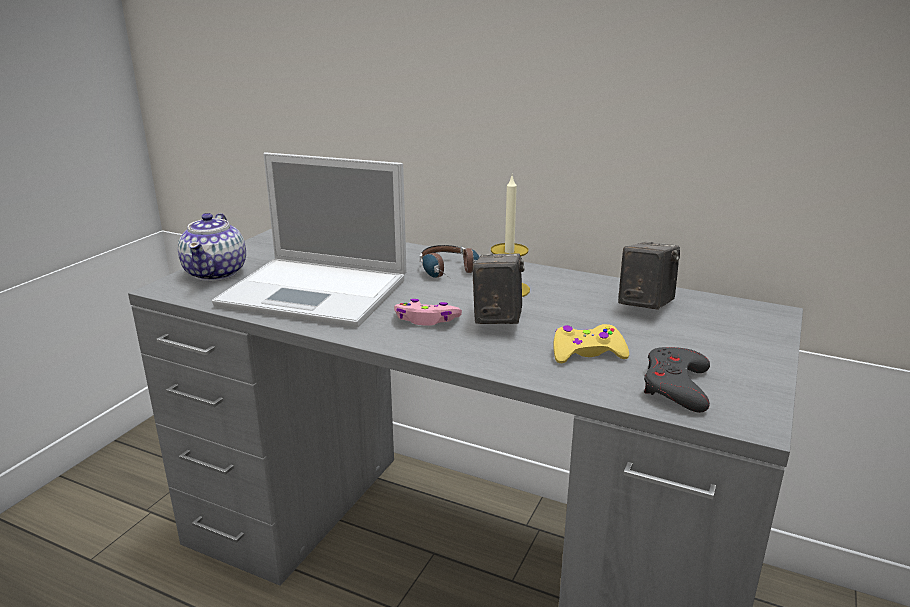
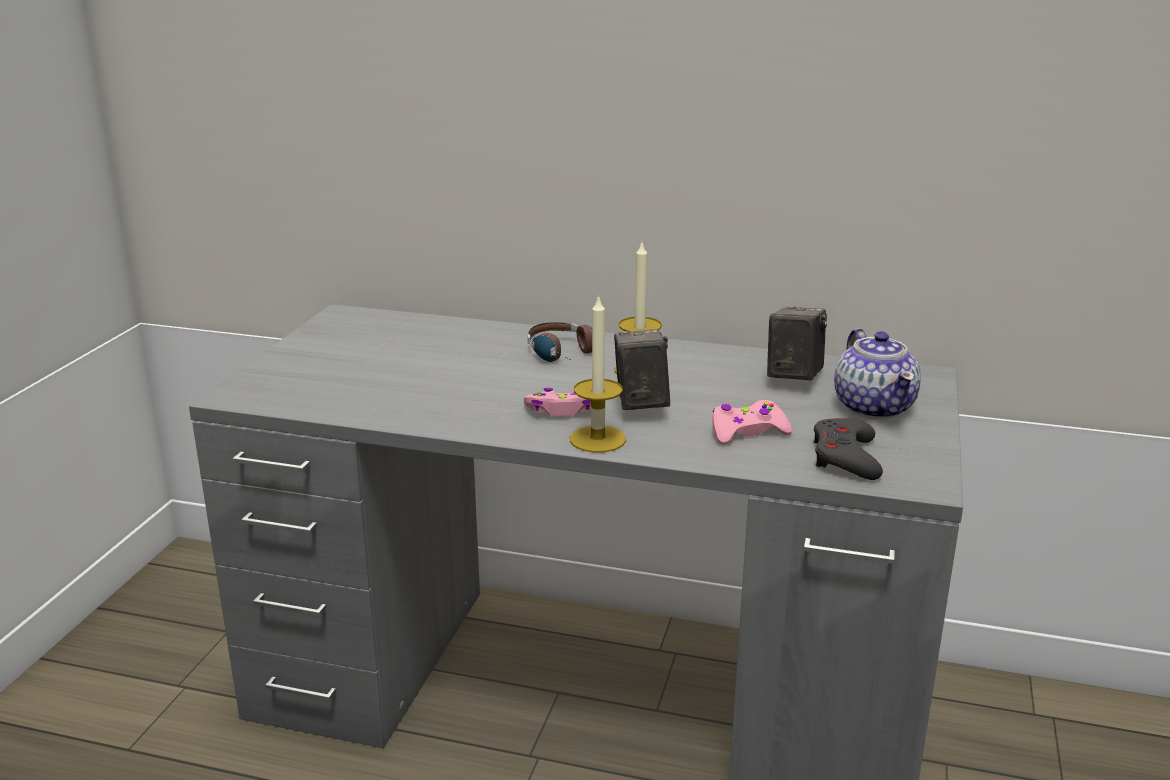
camera: 10 degrees left, 0 degrees up
(216, 273) = (284, 374): teapot -> teapot (874, 407)
(318, 292) = (421, 388): laptop -> none
(446, 348) = (597, 439): none -> candle
(587, 353) = (747, 432): yellow game controller -> pink game controller

